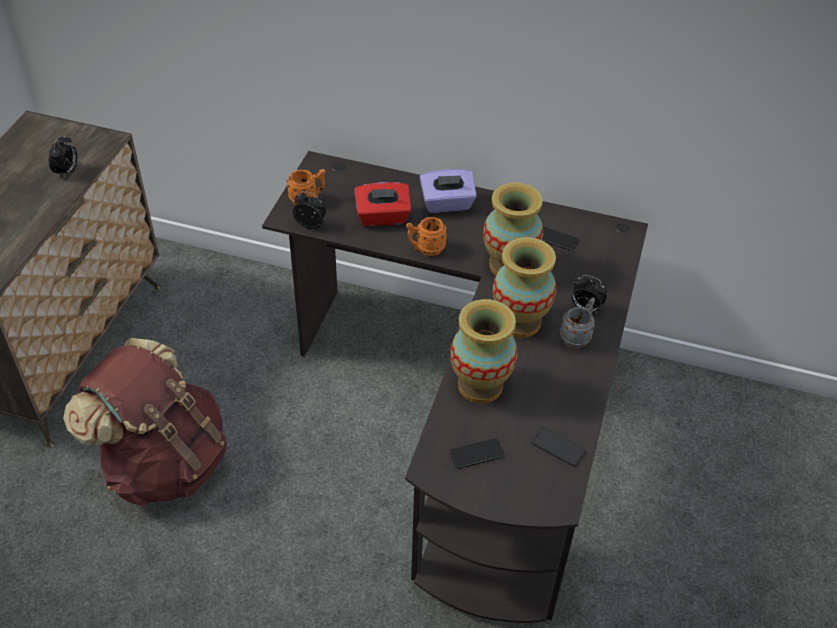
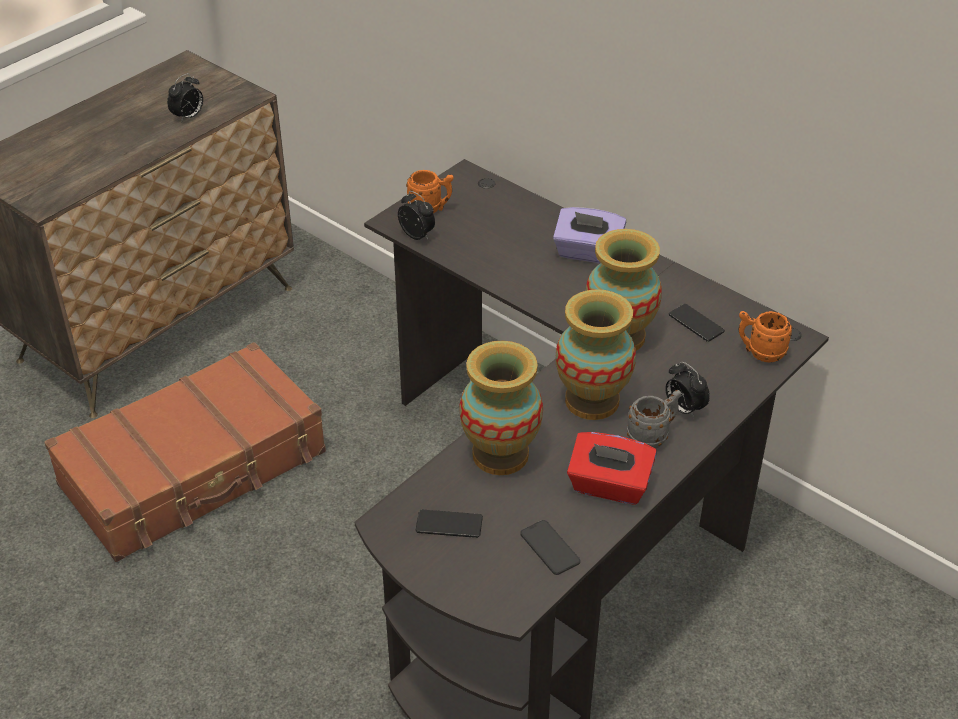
camera: 25 degrees right, 5 degrees down
(164, 463) = (195, 470): brown backpack -> brown suitcase
(383, 217) = (503, 248): red tissue box -> red tissue box (609, 486)
(425, 249) = (531, 294): orange mug -> orange mug (760, 352)

